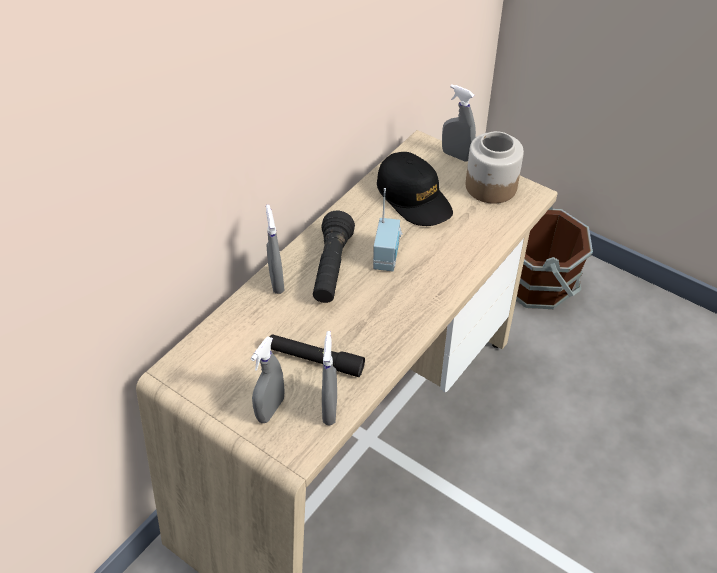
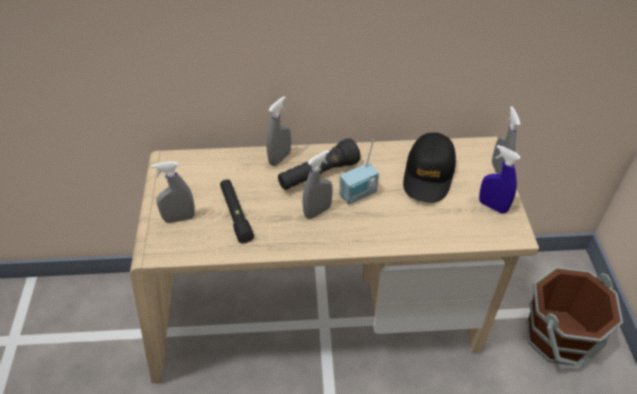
camera: 50 degrees right, 0 degrees up
(330, 410) = (203, 246): grey spray bottle -> grey spray bottle (317, 211)
(490, 186) = (492, 206): jar -> blue spray bottle

